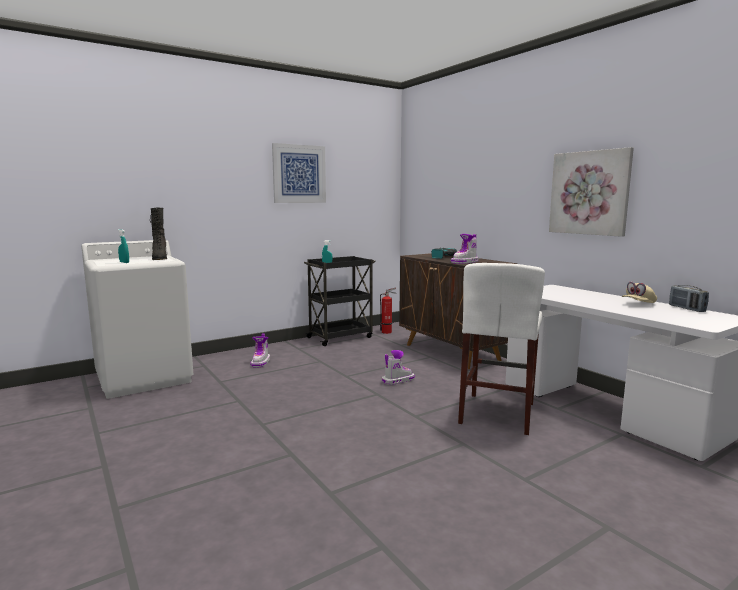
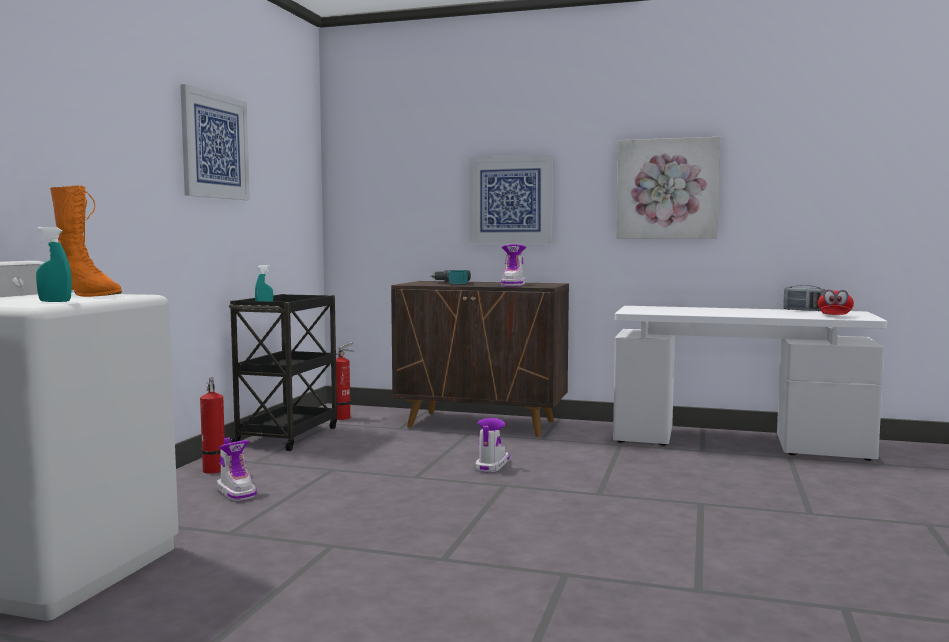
camera: 40 degrees left, 5 degrees down
(159, 258) = (86, 295): black boot -> orange boot
(275, 349) = (214, 471): none -> fire extinguisher
(489, 200) = (510, 200): none -> picture
(498, 413) = (665, 468): white stool -> none
(638, 304) = (760, 311): beige cap -> none
(682, 319) = (834, 316): none -> red cap

